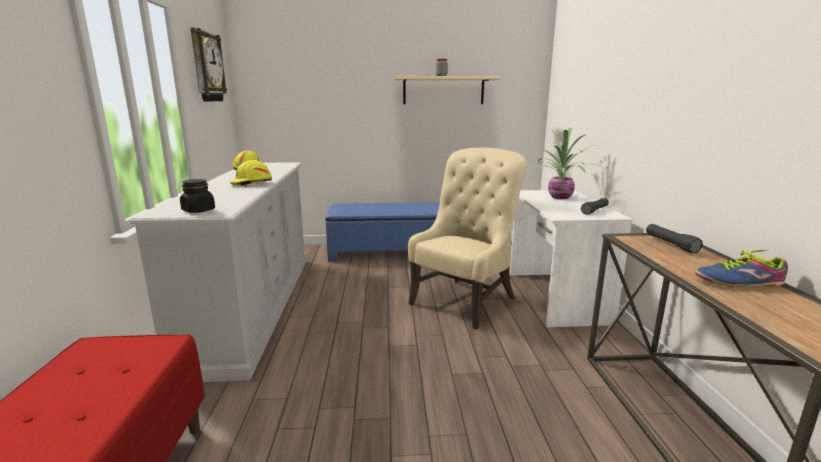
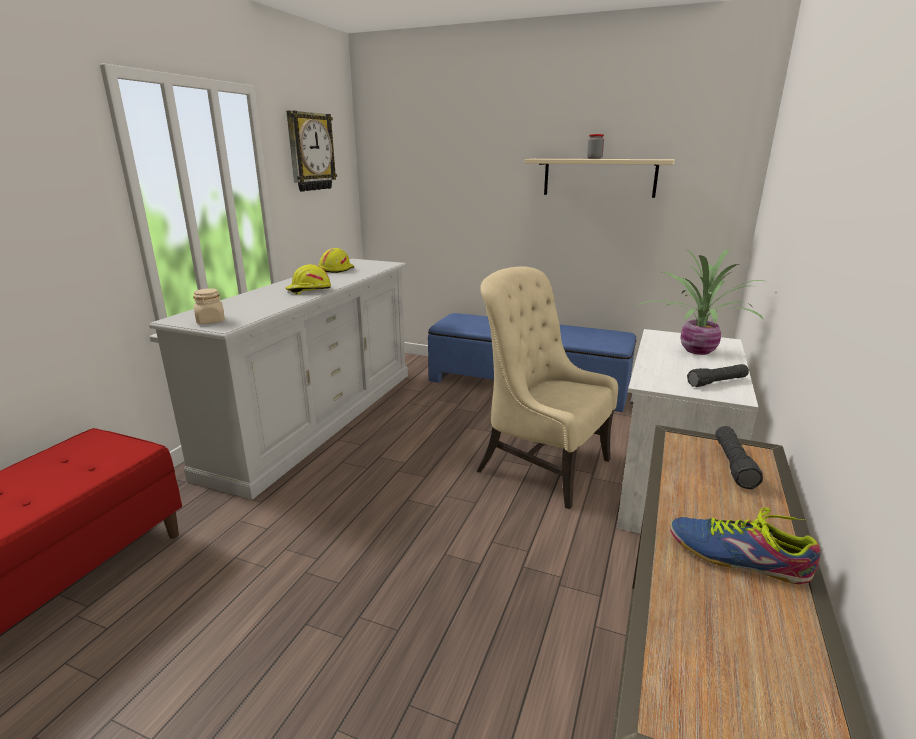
camera: 25 degrees right, 5 degrees up
(198, 210) = (211, 321): black jar -> beige jar
(464, 301) = (541, 465): beige chair -> beige chair turned 120 degrees counterclockwise

